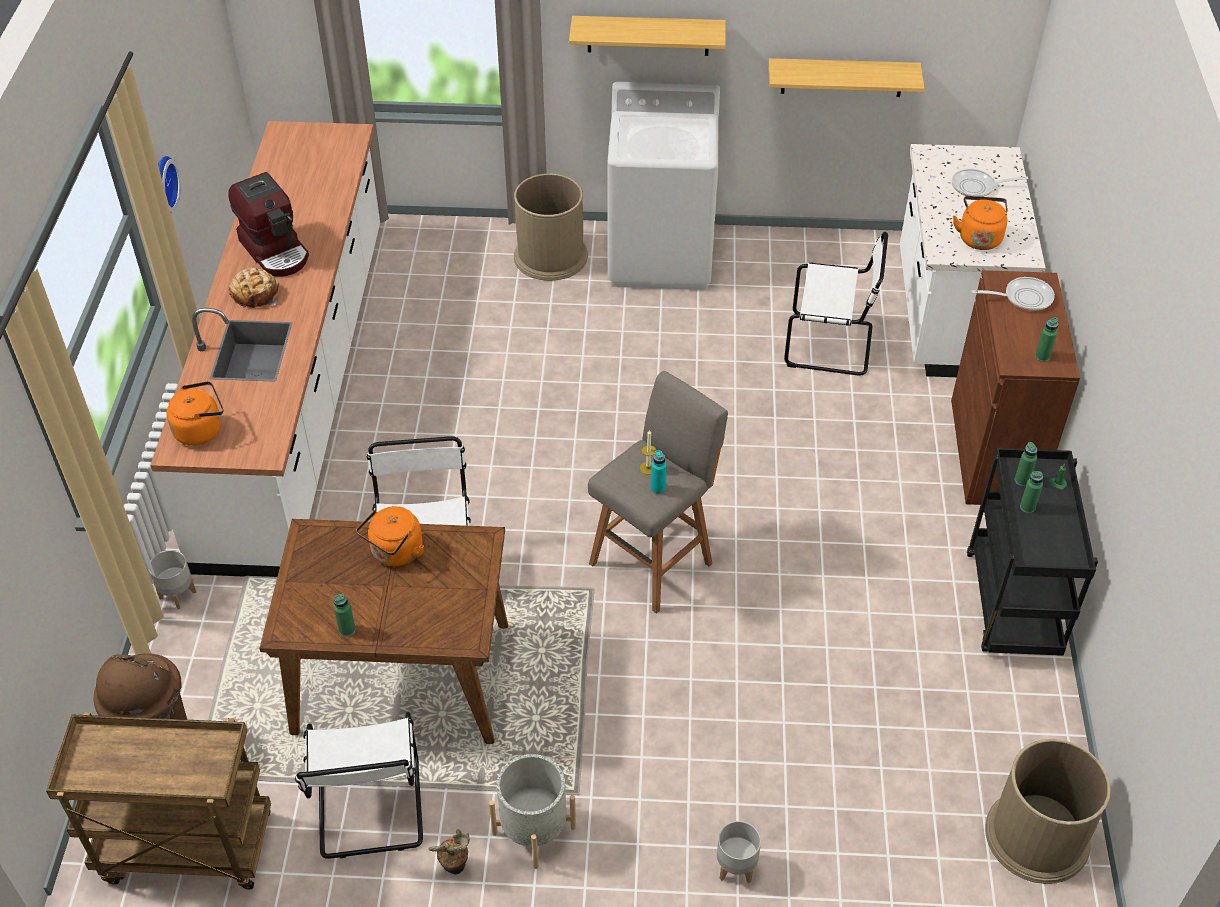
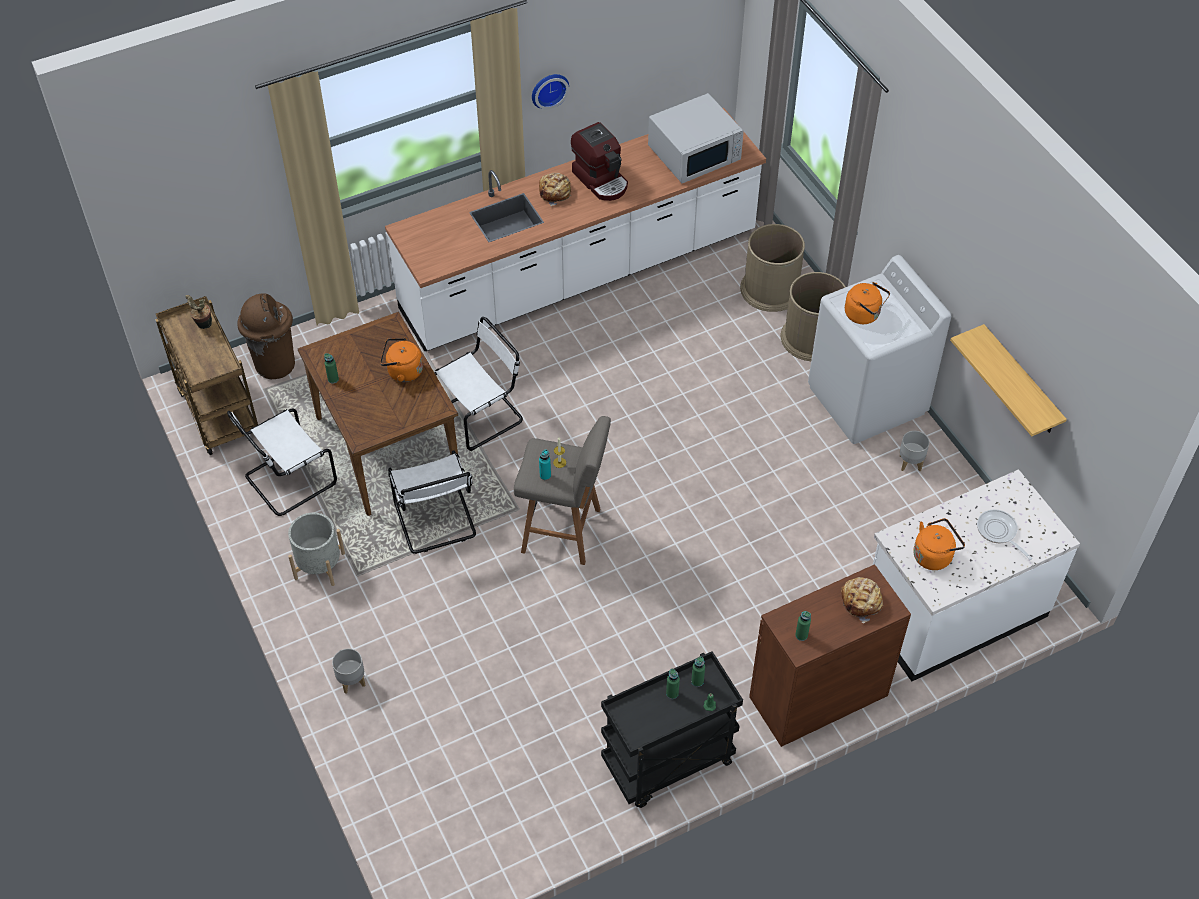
camera: 60 degrees right, 5 degrees up
(178, 595) = (380, 311): grey planter -> grey planter (910, 463)
(201, 430) = (426, 232): orange kettle -> orange kettle (864, 315)
(276, 250) = (601, 180): coffee machine -> coffee machine turned 60 degrees counterclockwise
(312, 167) = (695, 153): none -> white microwave
(454, 868) = (273, 540): potted plant -> potted plant (203, 325)
(648, 35) = (925, 240): shelf -> none
(832, 345) = (855, 547): white chair -> white chair (436, 521)
(1023, 297) = (861, 601): frying pan -> bread
(1037, 836) = (472, 845): brown trash can -> brown trash can (770, 289)

